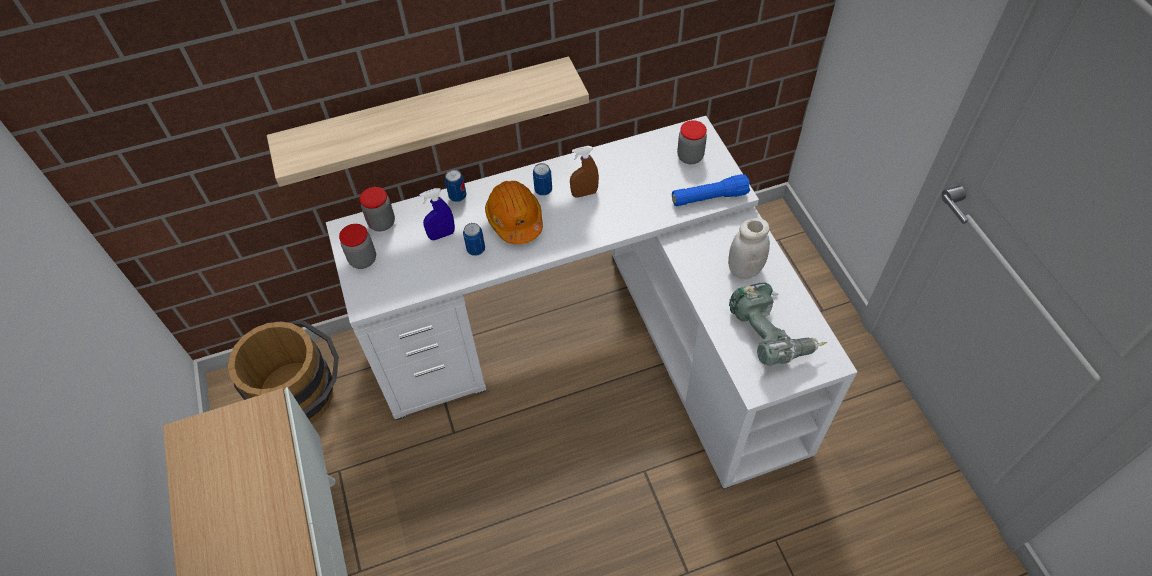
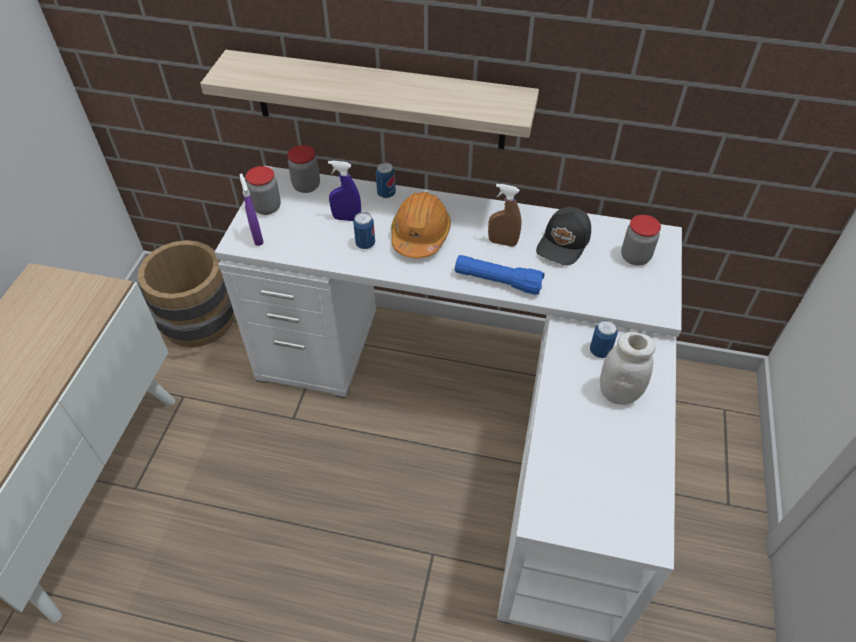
camera: 30 degrees right, 5 degrees down
(377, 290) = (257, 237): none -> purple spray bottle
(543, 190) = (466, 222): can -> can (600, 351)
(631, 171) = (564, 243): none -> black cap
(709, 198) = (626, 303): blue flashlight -> blue flashlight (497, 281)
(771, 334) = (600, 473): power drill -> none

